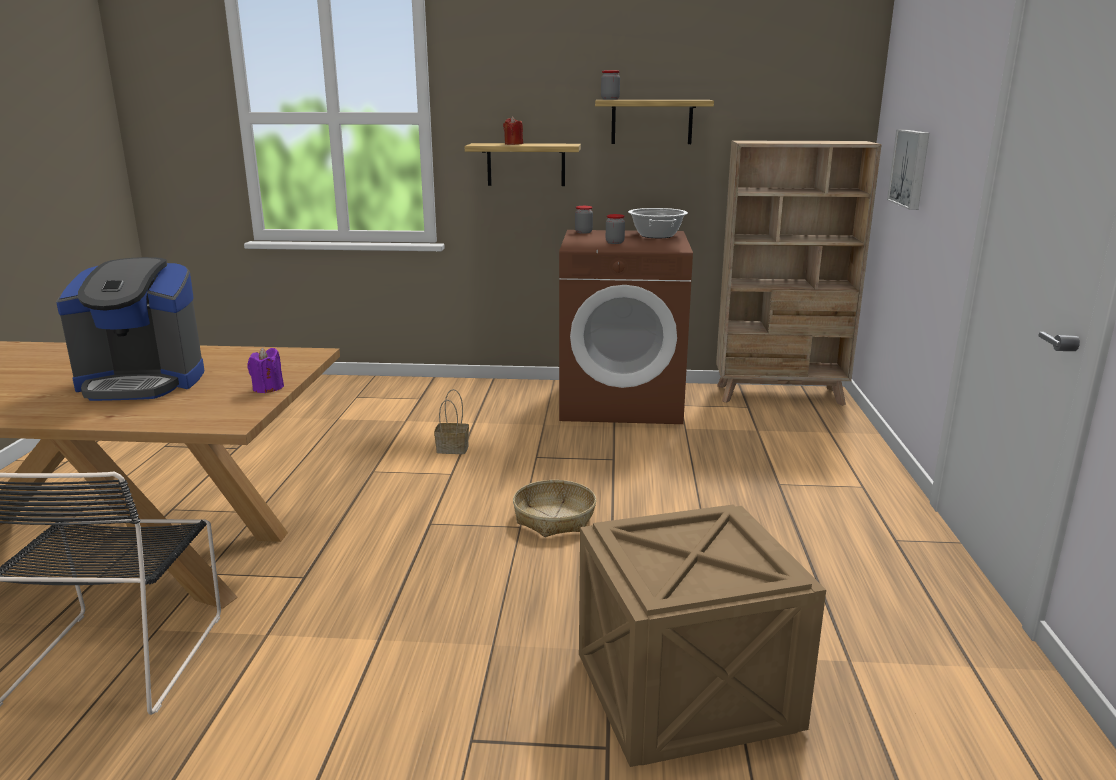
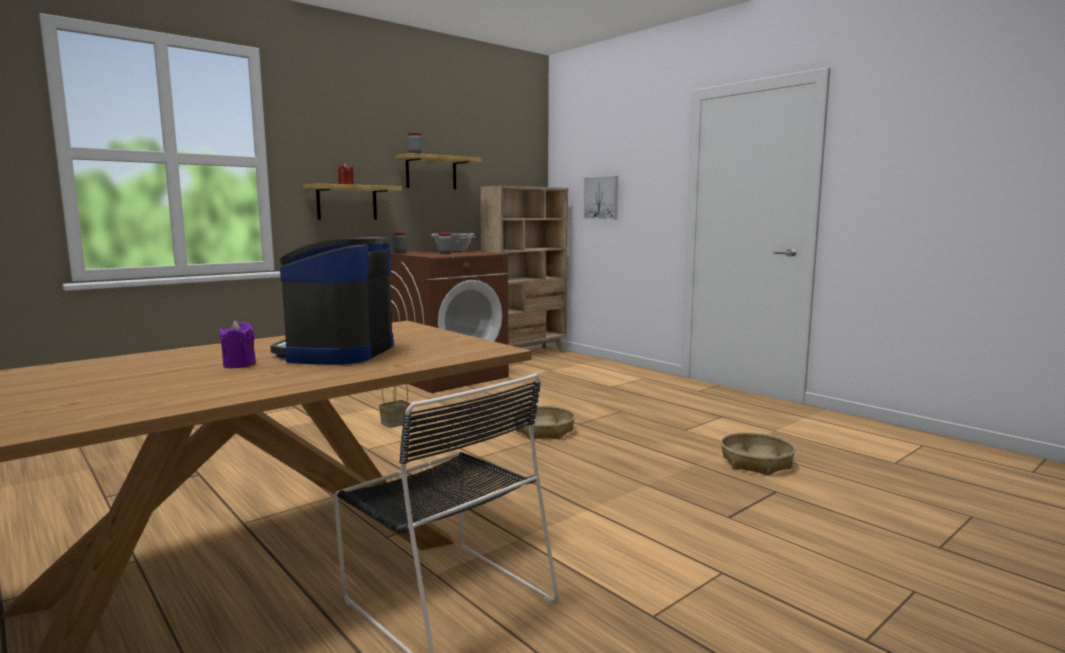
camera: 45 degrees left, 10 degrees down
(142, 382) = (336, 352): coffee machine -> coffee machine turned 150 degrees clockwise
(268, 388) = (449, 337): purple candle -> purple candle (239, 365)
(689, 693) = (756, 462): crate -> basket

